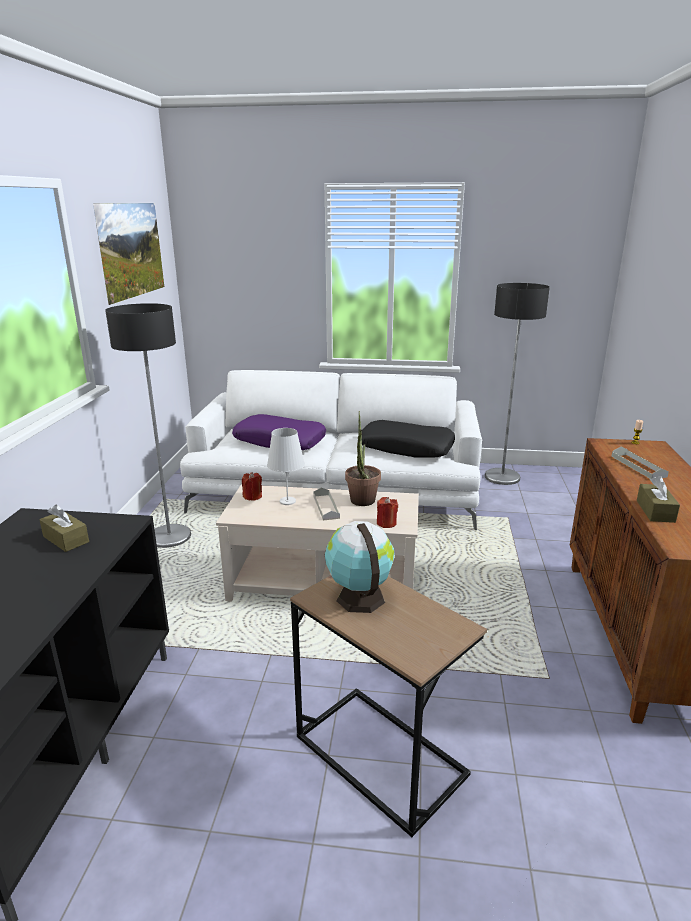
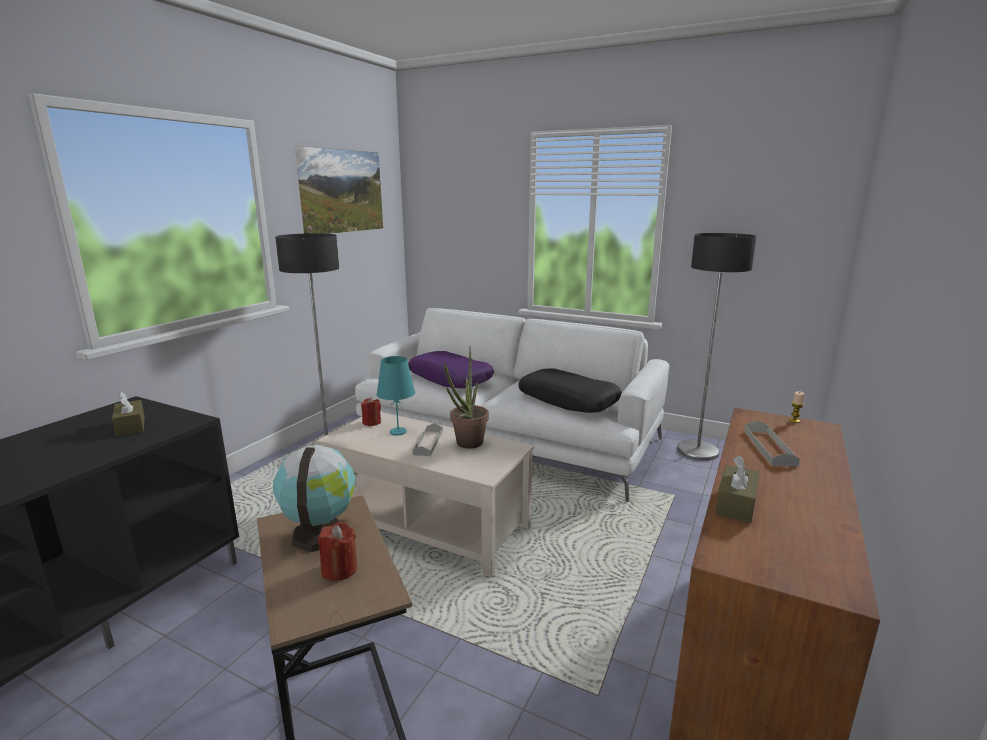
camera: 20 degrees right, 5 degrees down
(287, 501) = (398, 432): white table lamp -> turquoise table lamp
(386, 523) = (471, 469): red candle -> red candle (339, 569)

